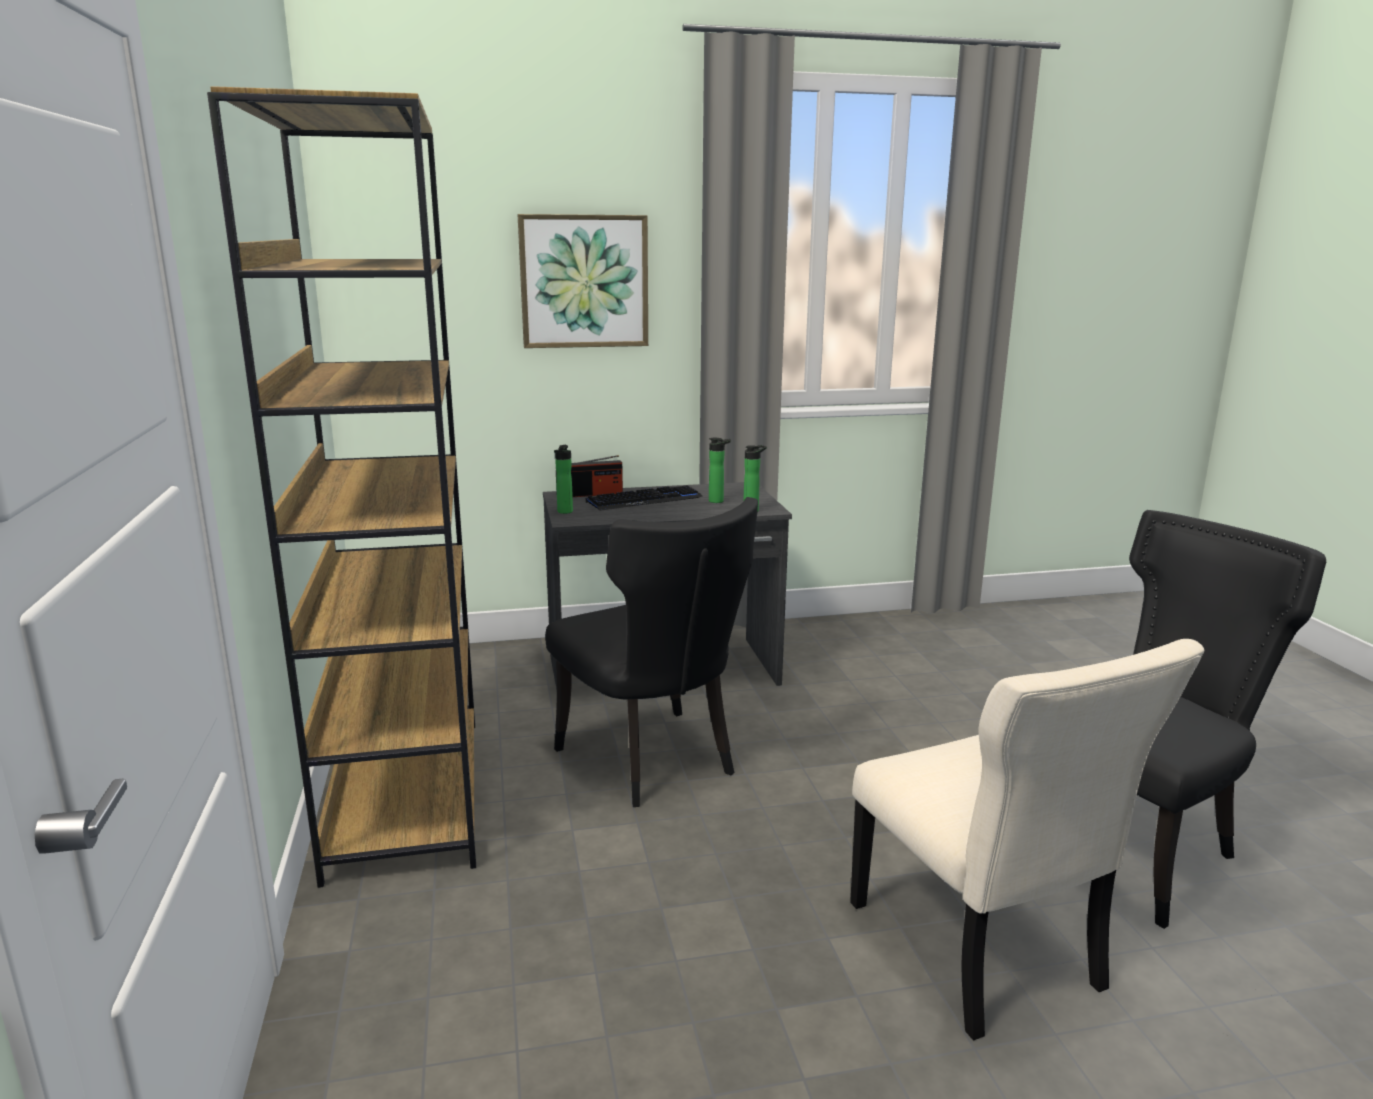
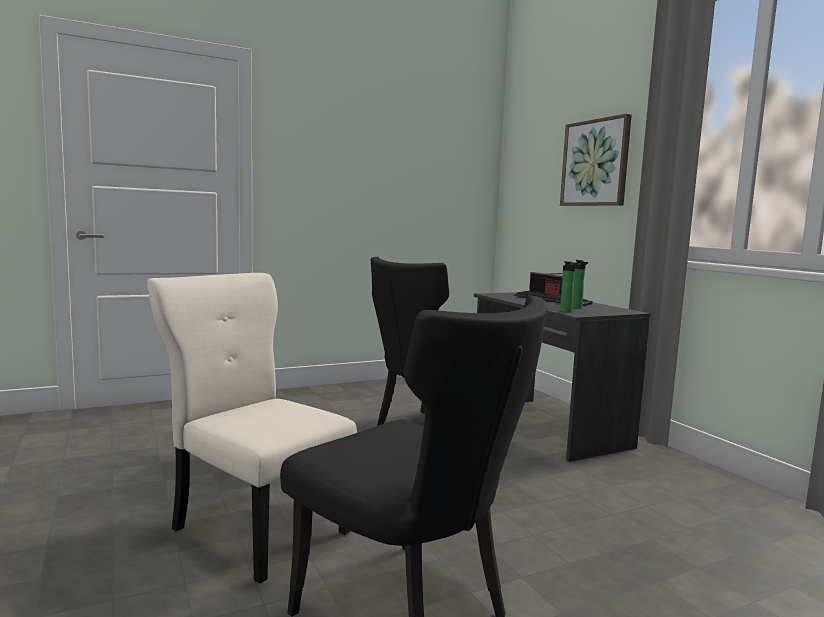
camera: 75 degrees right, 10 degrees down
(406, 794) = (363, 392): brown bookcase -> none
(564, 512) = (502, 293): bottle -> none
(978, 951) = (256, 528): beige chair -> beige chair turned 75 degrees clockwise

